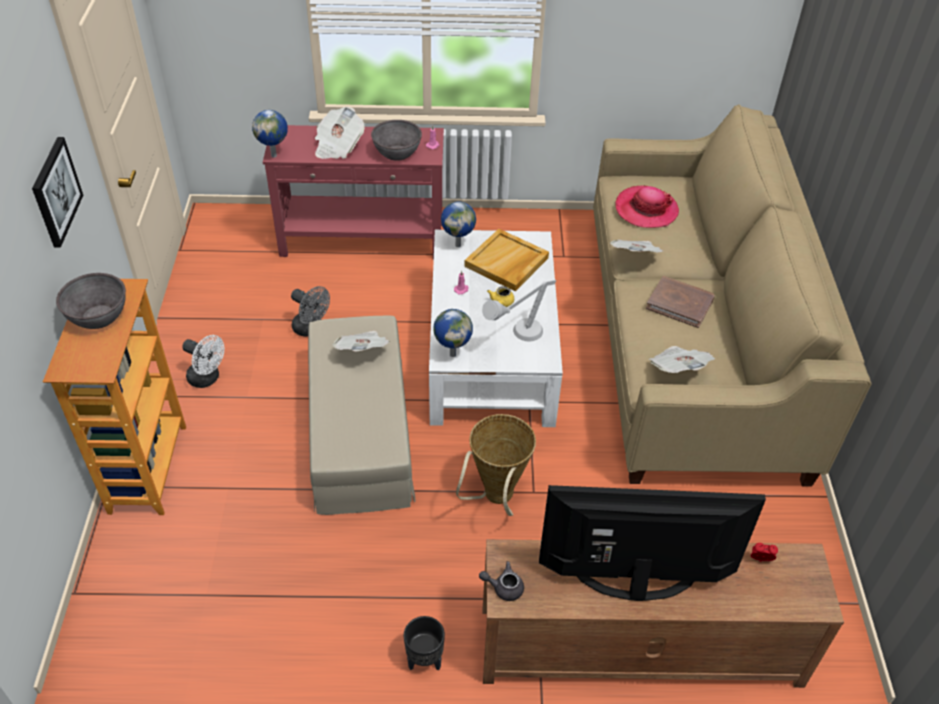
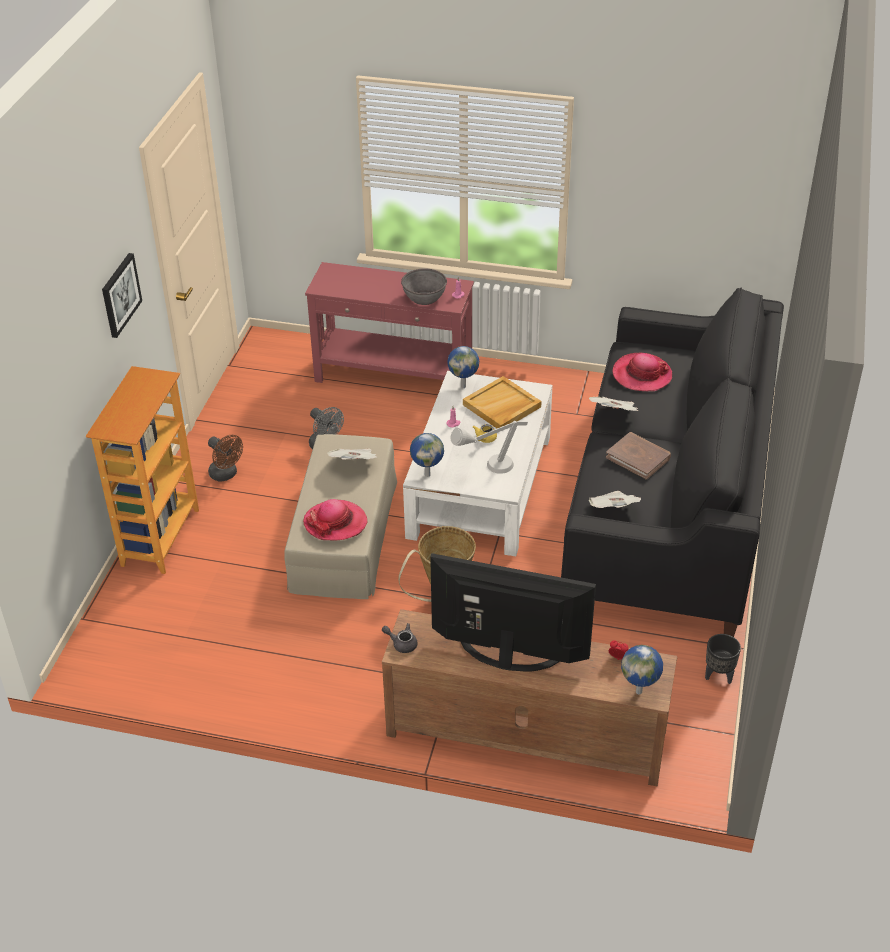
camera: 15 degrees right, 5 degrees down
(98, 316) = (136, 395): grey bowl -> none
(208, 378) = (226, 475): white fan -> brown fan
(274, 155) = (316, 289): globe -> globe (639, 691)
(338, 146) = (374, 287): newspaper -> none
(362, 428) = (335, 523): none -> hat
(425, 661) = (345, 712): black planter -> black planter (719, 676)
(691, 343) = (669, 505): beige sofa -> black sofa

